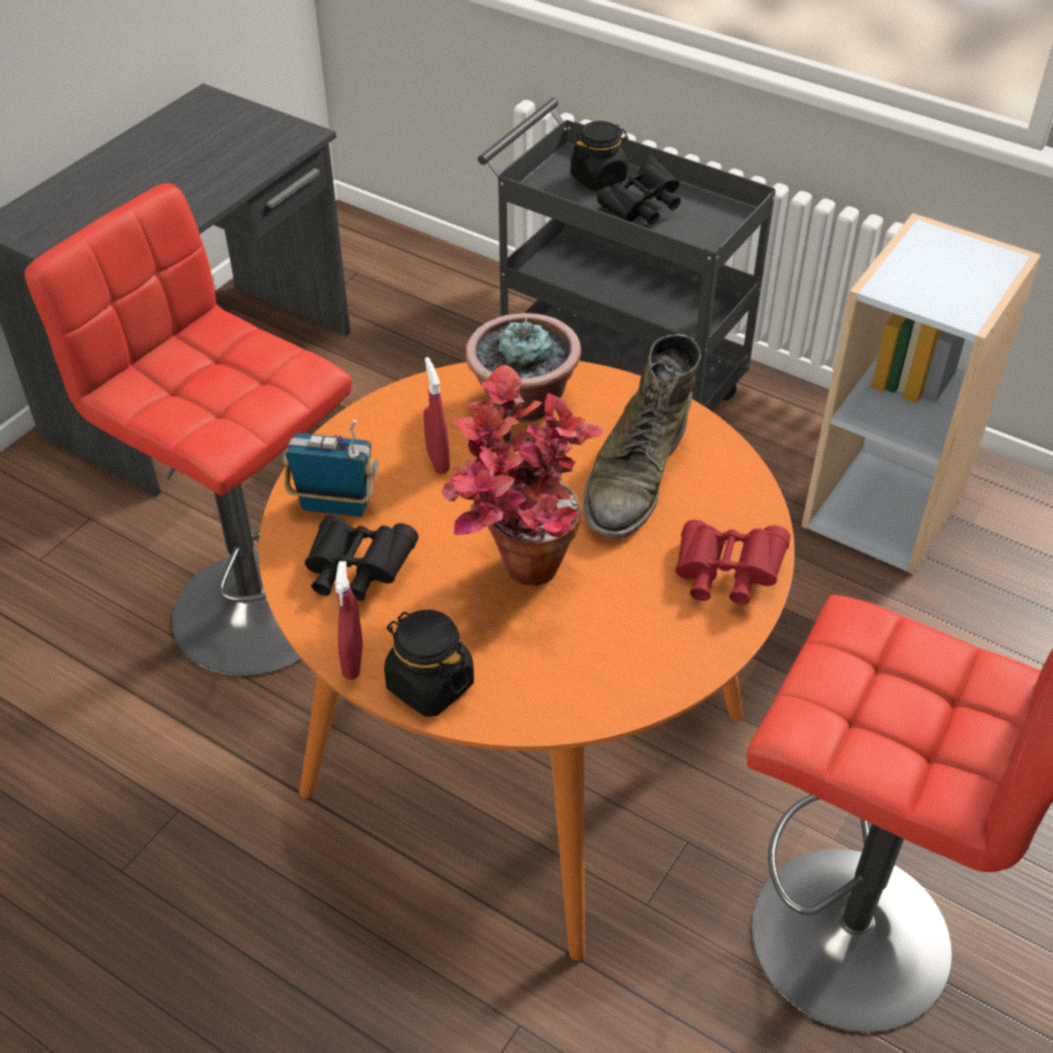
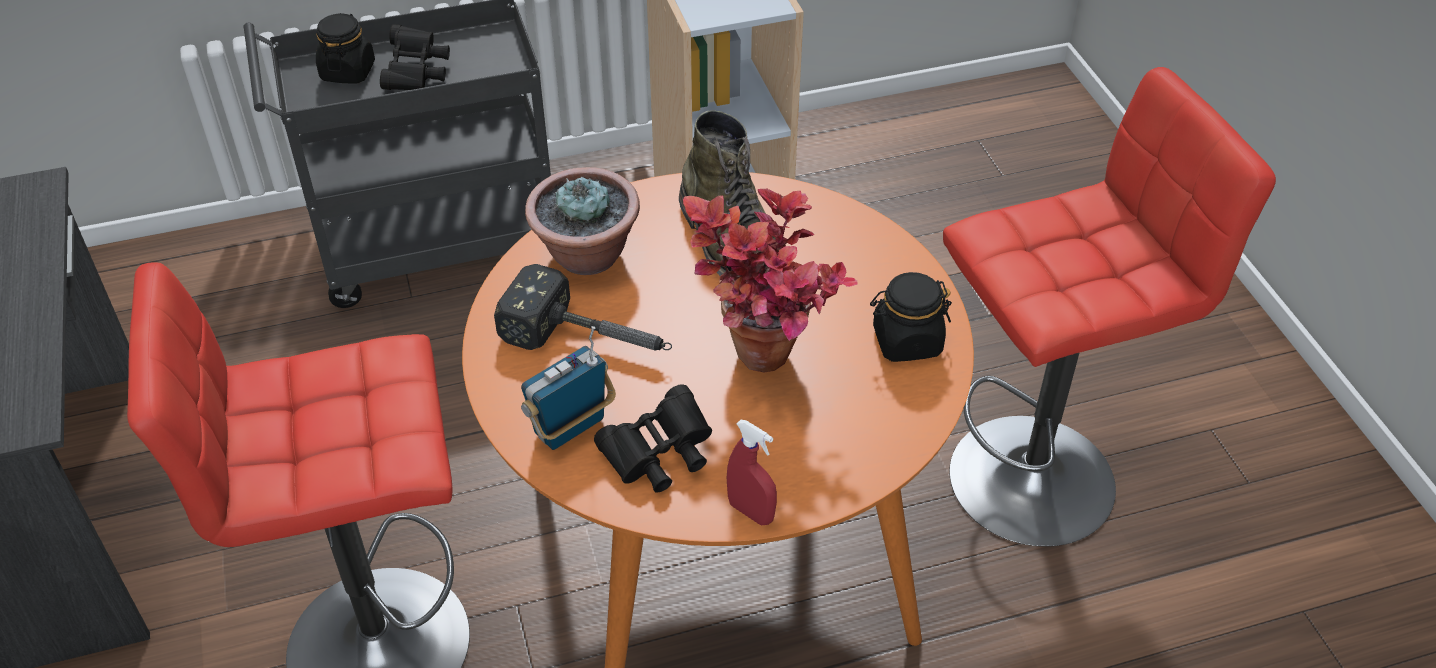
camera: 50 degrees left, 0 degrees up
(429, 685) = (820, 480): black jar -> black jar (906, 341)
(438, 460) = (592, 340): red spray bottle -> hammer
(725, 576) = (878, 264): red binoculars -> none

